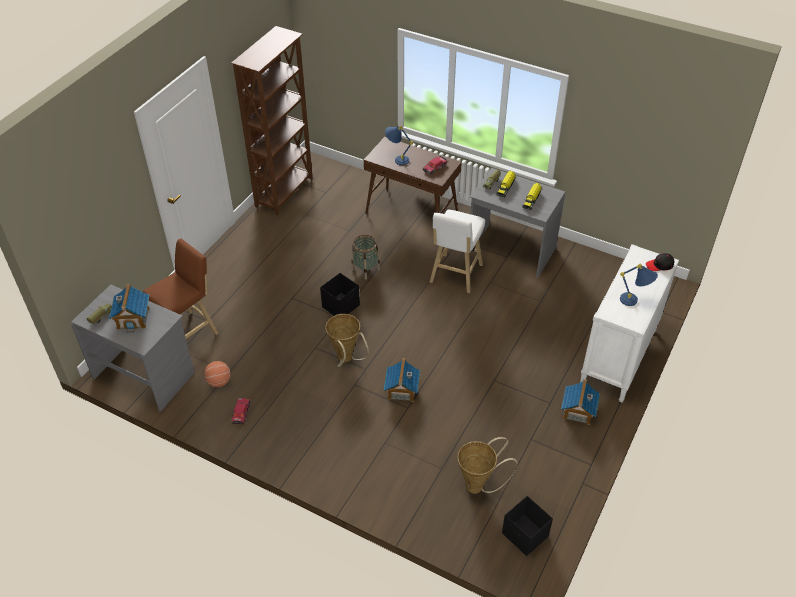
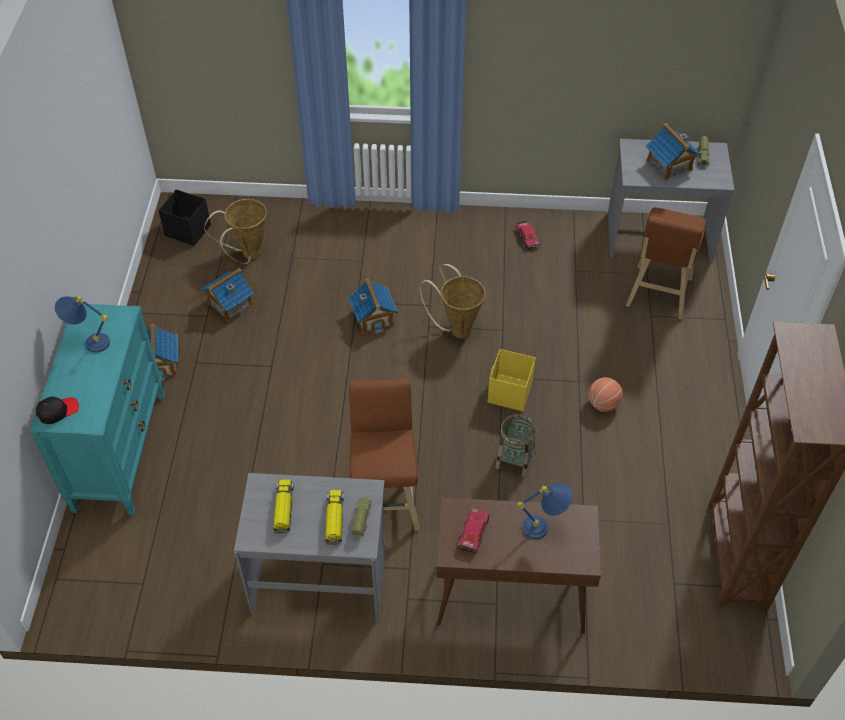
camera: 155 degrees right, 5 degrees up
(219, 381) = (576, 258): basketball -> basketball (603, 404)
(341, 306) = (509, 393): black storage box -> yellow storage box
(455, 275) = (385, 498): white stool -> brown stool
(509, 443) = (230, 304): none -> toy house
(618, 358) = (120, 451): white dresser -> turquoise dresser

